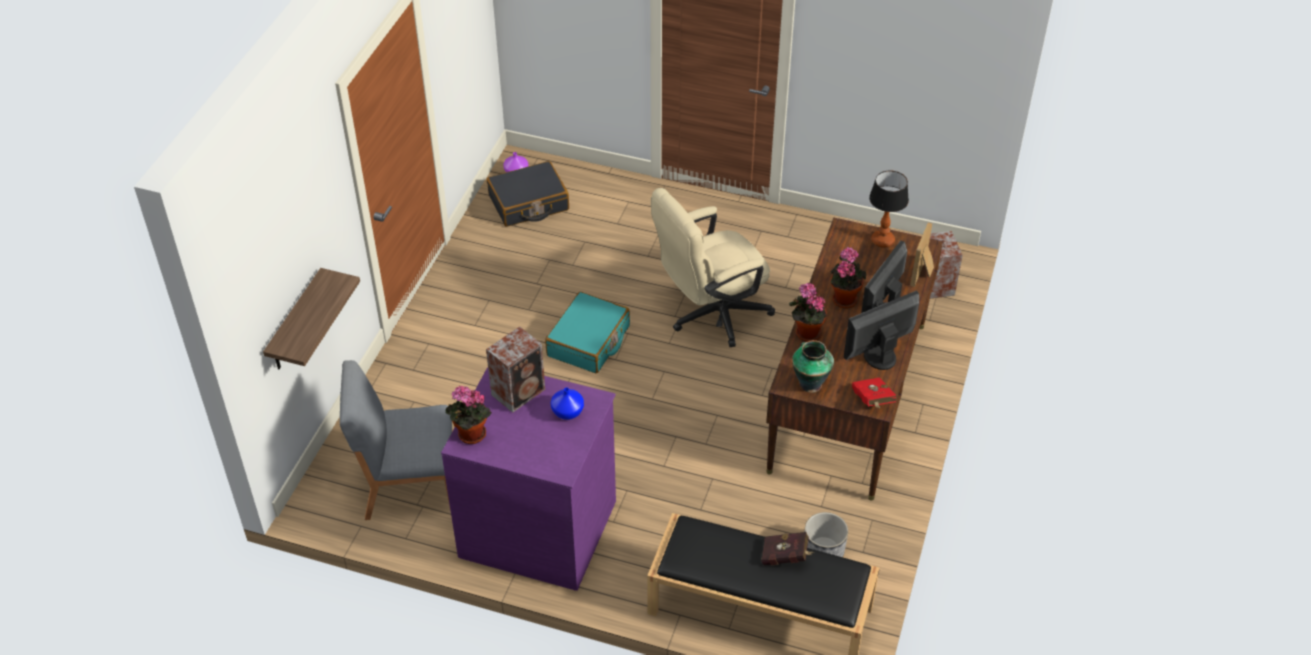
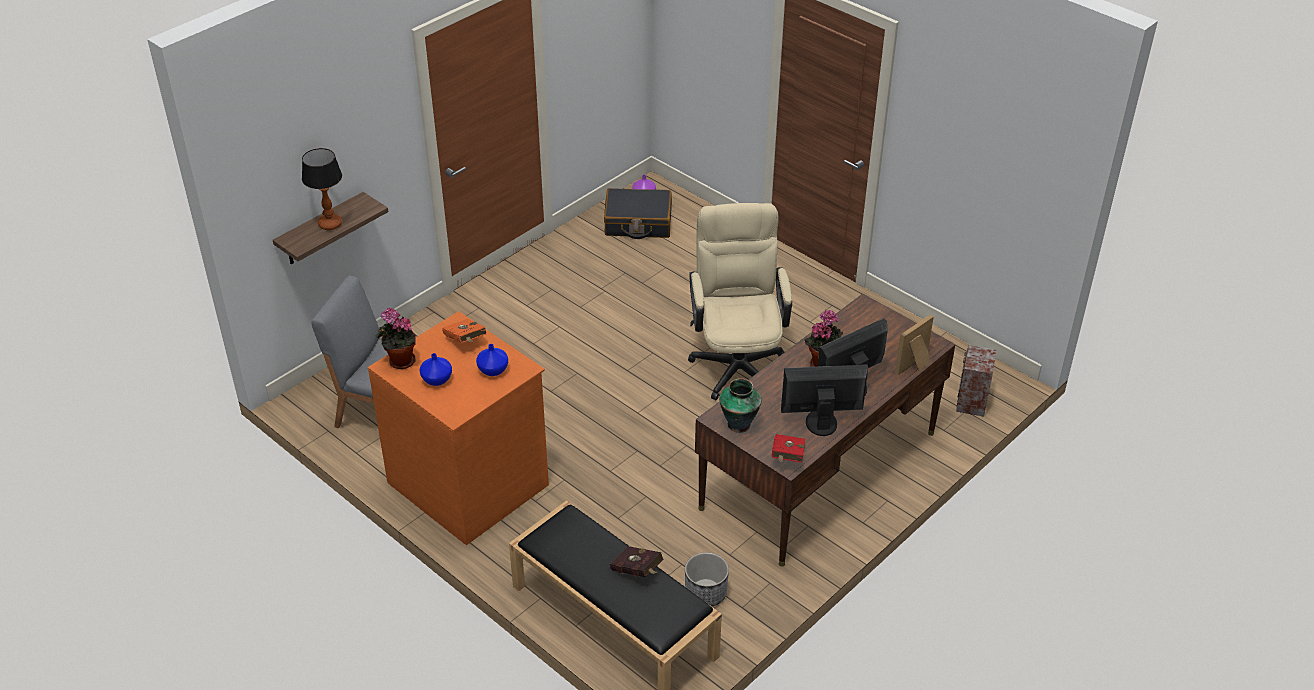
camera: 25 degrees right, 5 degrees down
(520, 391) = (465, 341): speaker -> orange book
(520, 441) = (437, 379): none -> blue vase
(539, 527) = (470, 482): purple dresser -> orange dresser
(589, 341) = (614, 348): turquoise suitcase -> none
(710, 315) = (737, 361): beige office chair -> beige office chair turned 90 degrees clockwise
(806, 333) = (765, 381): potted plant -> none
(882, 240) = (895, 326): table lamp -> table lamp (330, 224)

